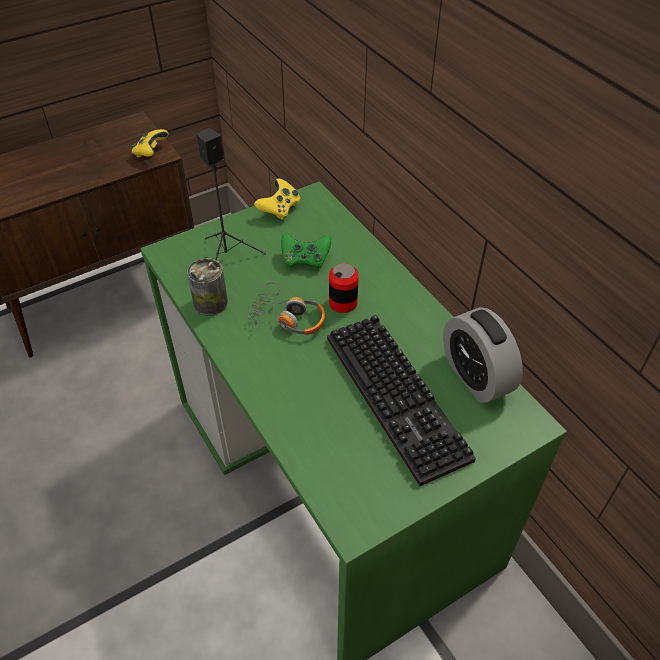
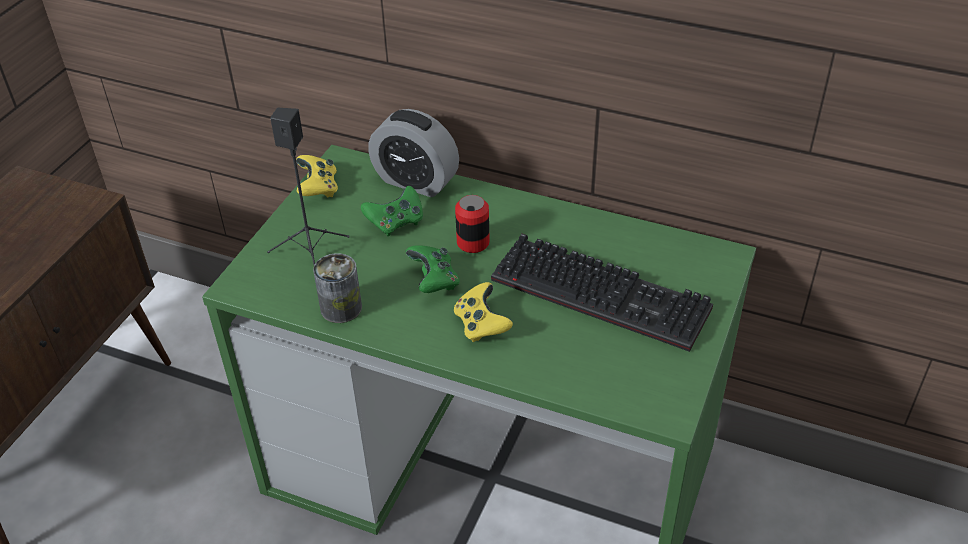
camera: 35 degrees left, 5 degrees down
(151, 152) = (78, 205): yellow game controller -> yellow game controller (481, 325)
(288, 318) = (434, 281): headphones -> green game controller
(475, 376) = (648, 243): alarm clock -> alarm clock (415, 181)

